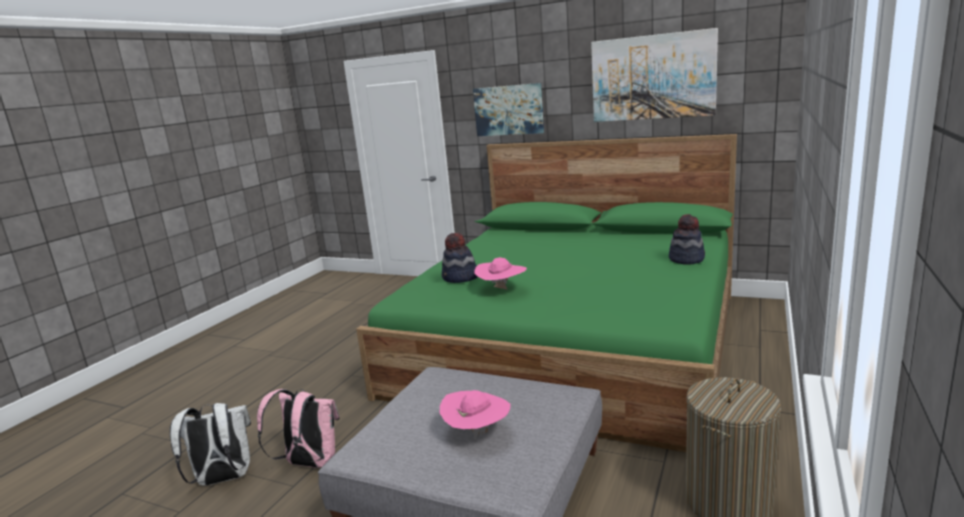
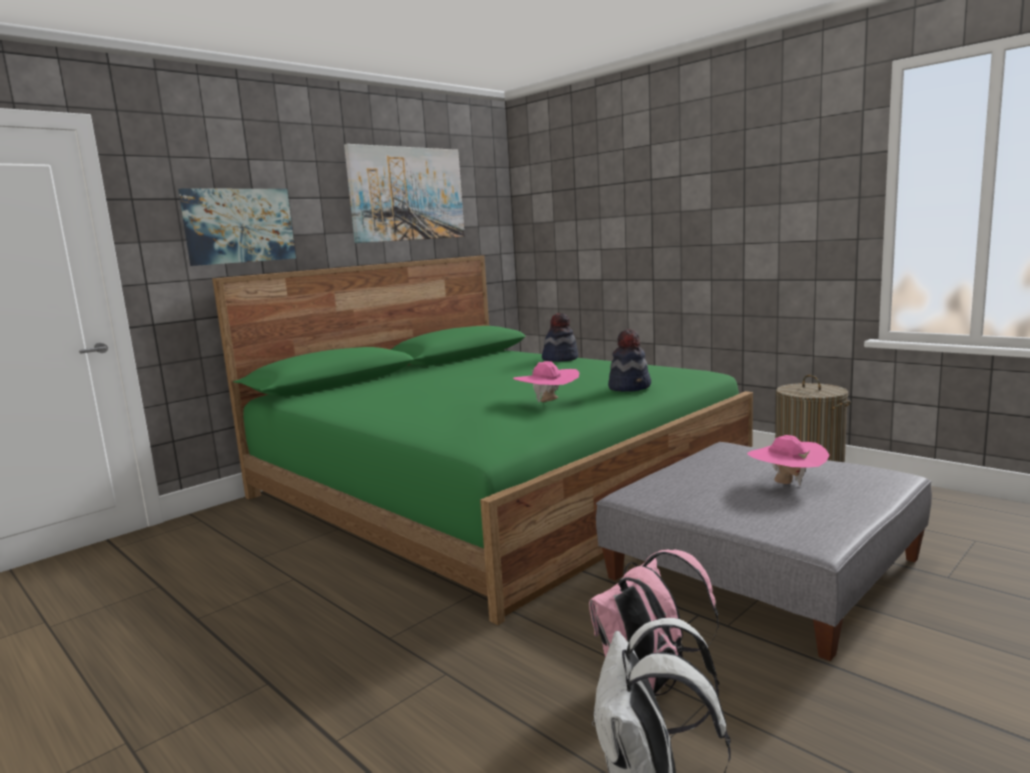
camera: 70 degrees left, 5 degrees down
(460, 278) = (485, 410): hat -> hat (630, 387)

